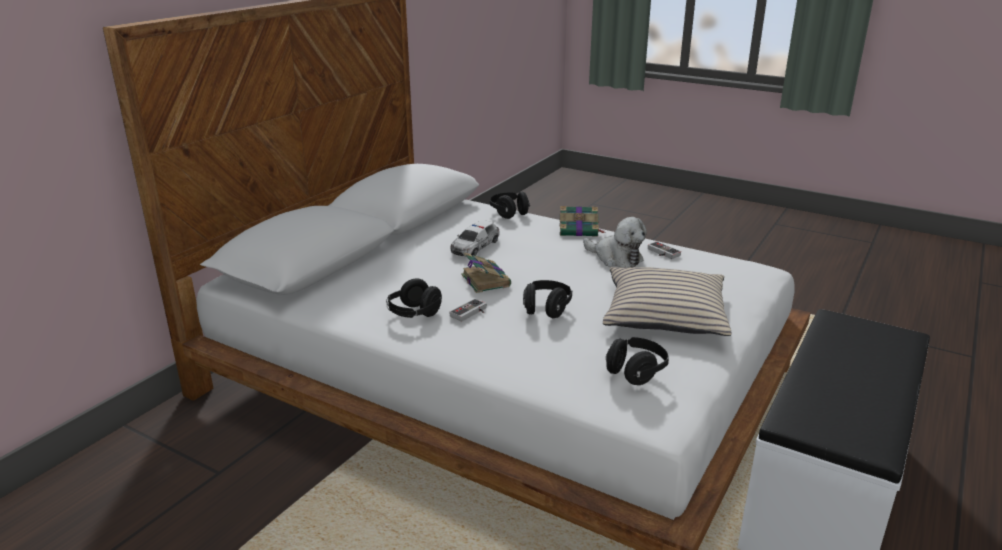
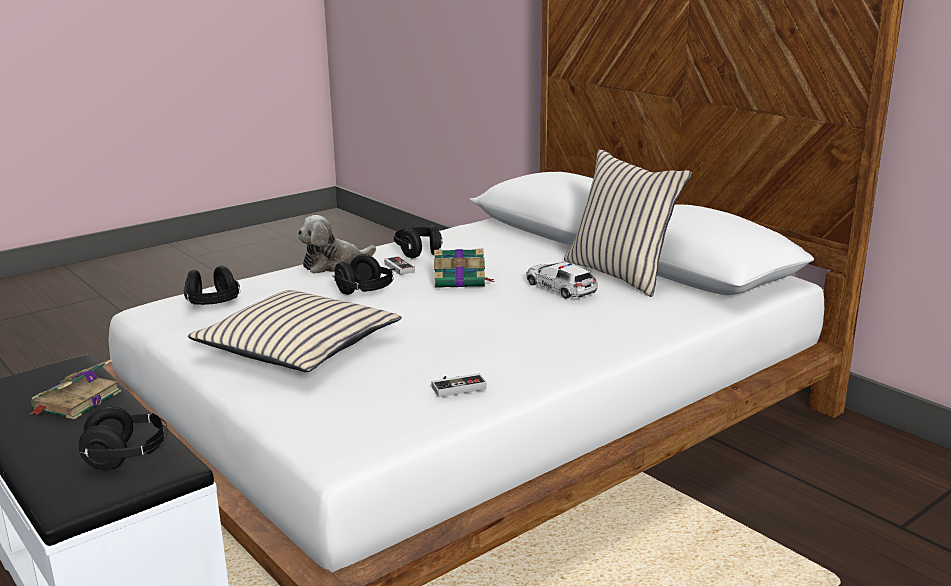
camera: 110 degrees right, 5 degrees down
(429, 232) = (621, 274): none -> beige pillow
(509, 213) = (673, 320): black headphones -> black headphones (127, 456)
(579, 230) = (581, 352): book -> book (75, 401)
(615, 258) = (465, 353): plush toy -> plush toy (334, 264)

